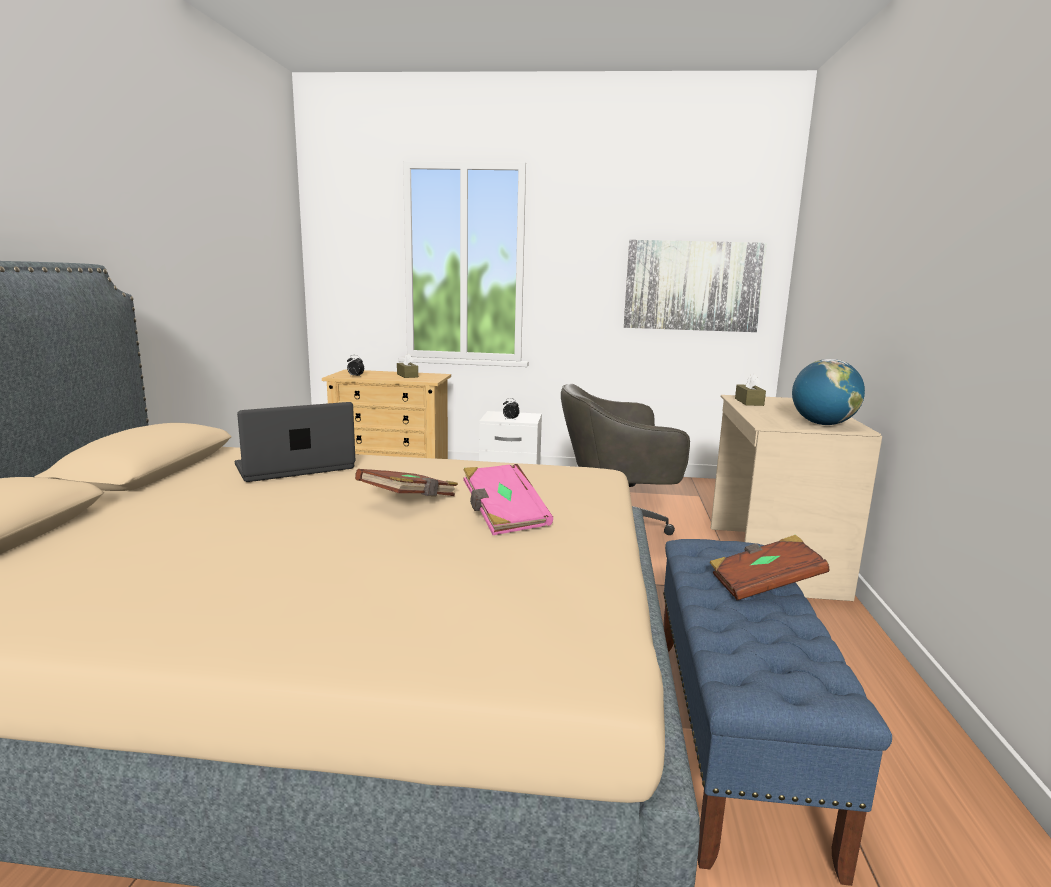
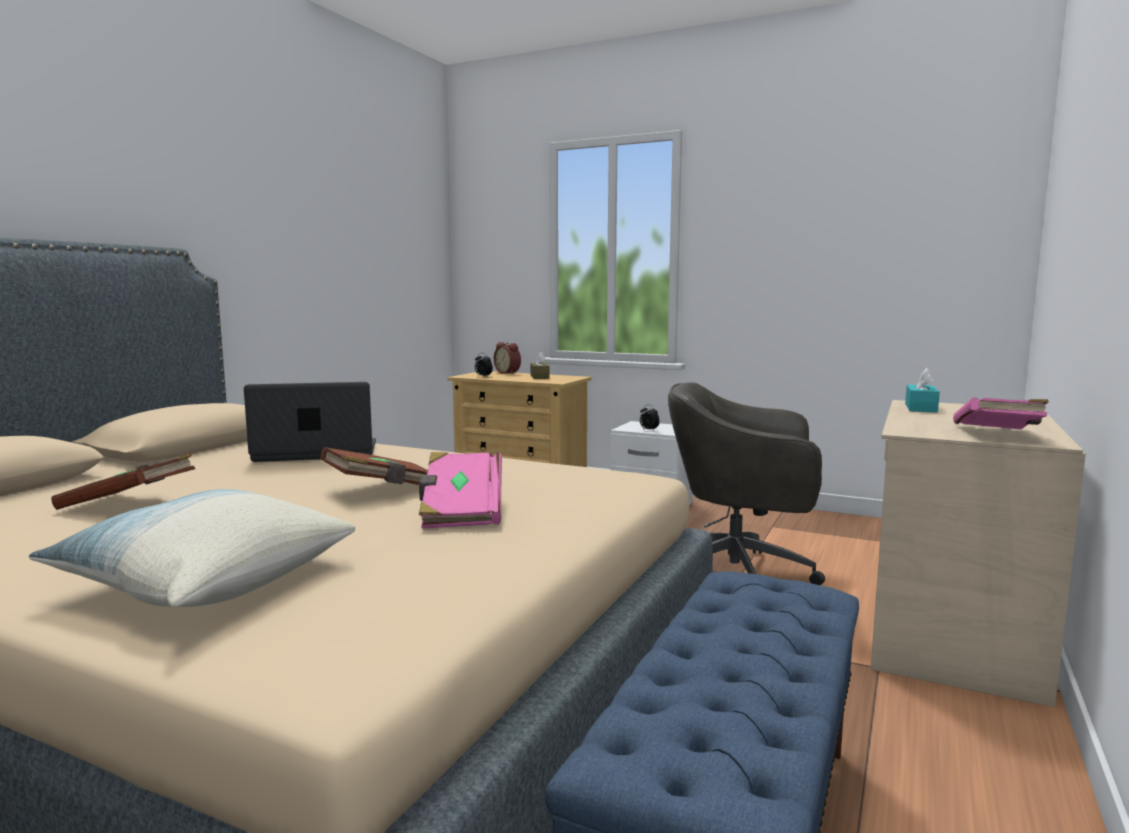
camera: 20 degrees right, 5 degrees down
(373, 371) = (508, 373): none -> alarm clock
(382, 608) = (204, 582): none -> pillow
(692, 286) = (894, 265): picture -> none
(749, 402) = (920, 408): brown tissue box -> turquoise tissue box
(763, 585) = (780, 638): brown book -> brown book (129, 504)
(822, 424) = (998, 434): globe -> pink book

